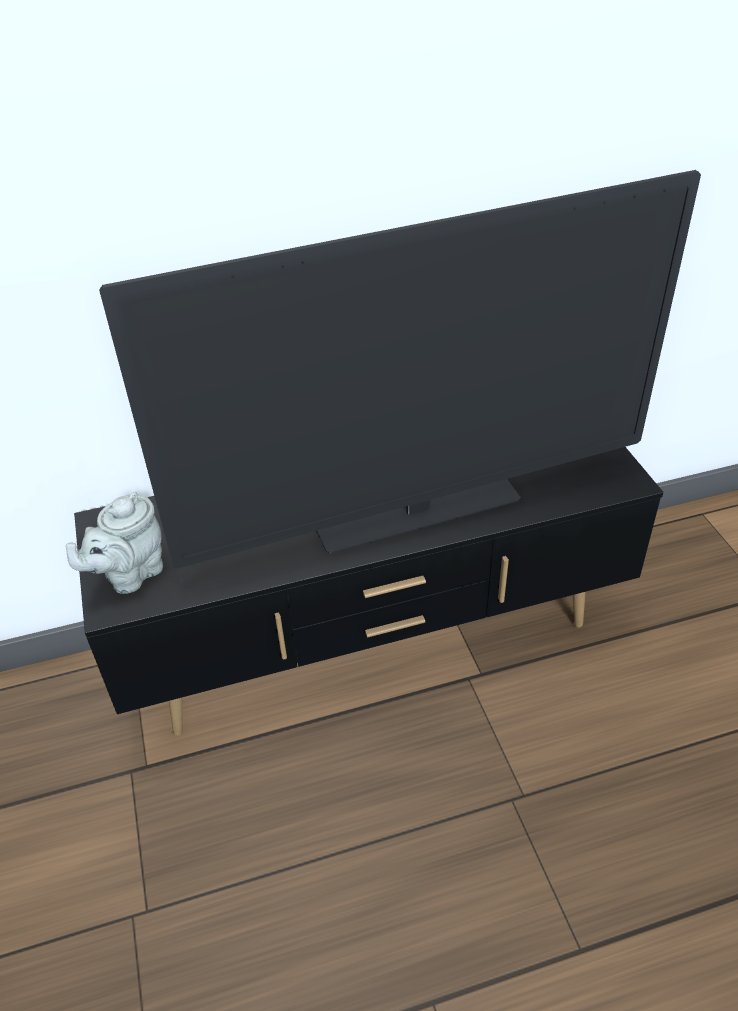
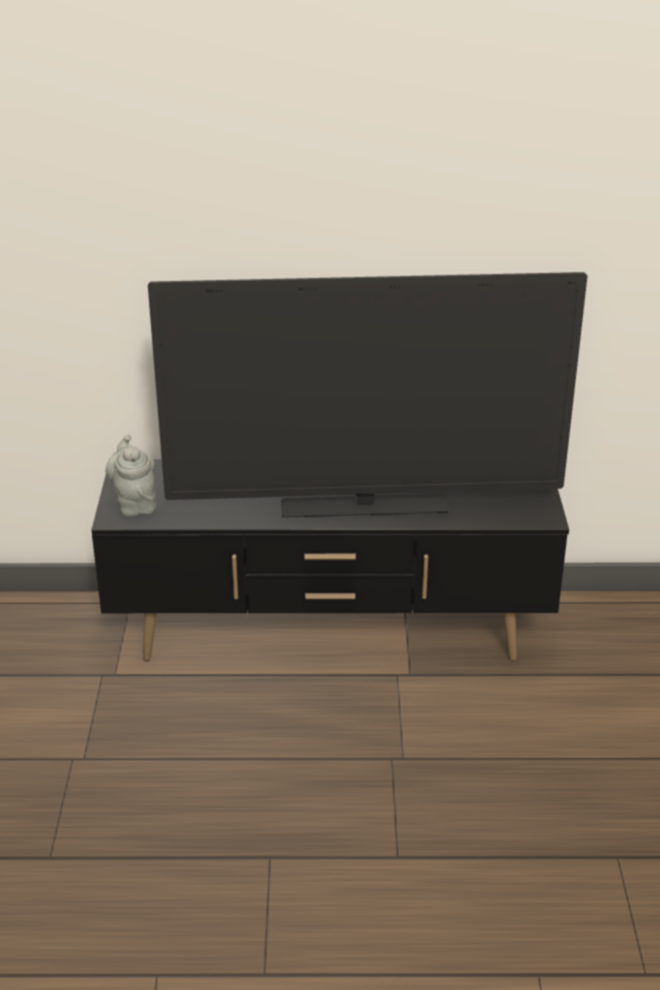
camera: 15 degrees right, 10 degrees down
(130, 574) = (135, 503): grey teapot -> grey teapot turned 105 degrees clockwise

